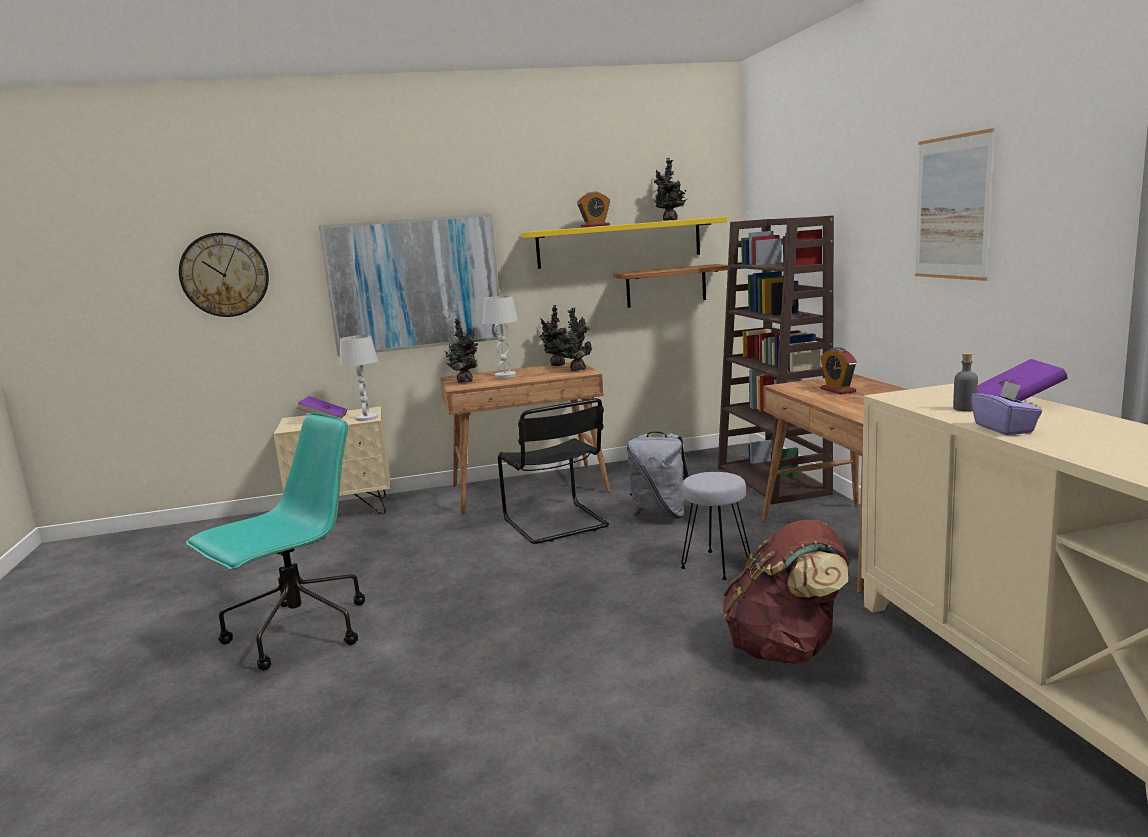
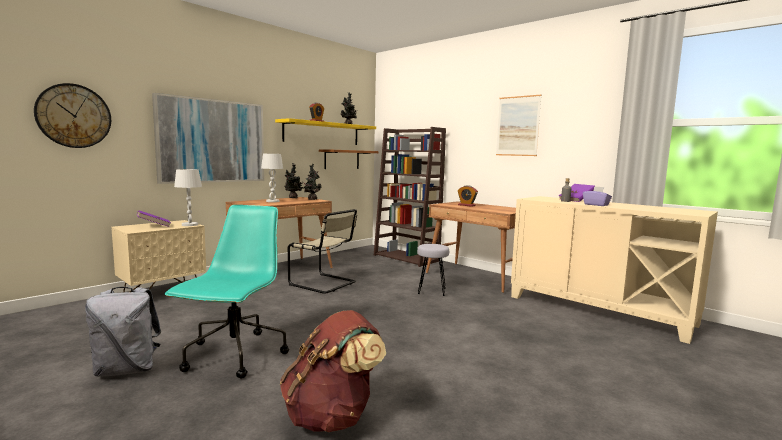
camera: 35 degrees left, 5 degrees down
(465, 381) = (252, 203): potted plant -> none
(557, 524) = (325, 284): black chair -> beige chair
(660, 516) = (375, 275): grey backpack -> grey backpack (127, 370)
(786, 649) = (506, 315): brown backpack -> brown backpack (332, 416)

